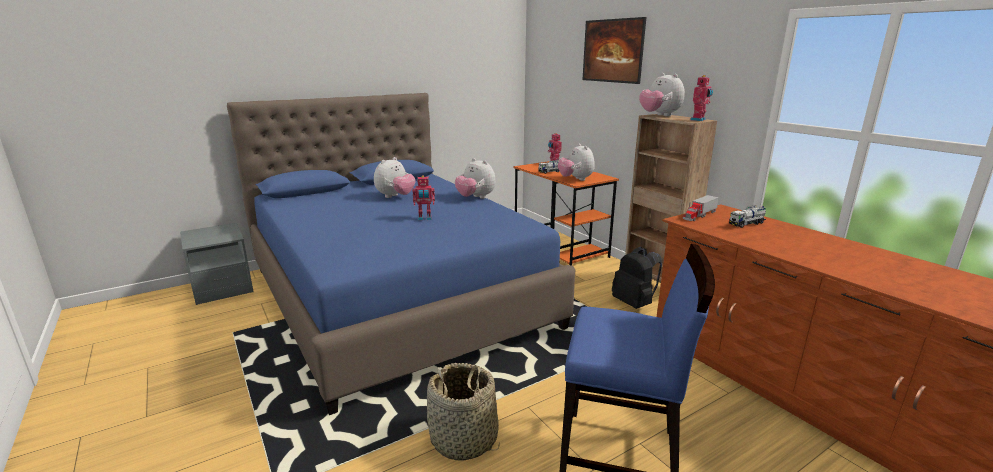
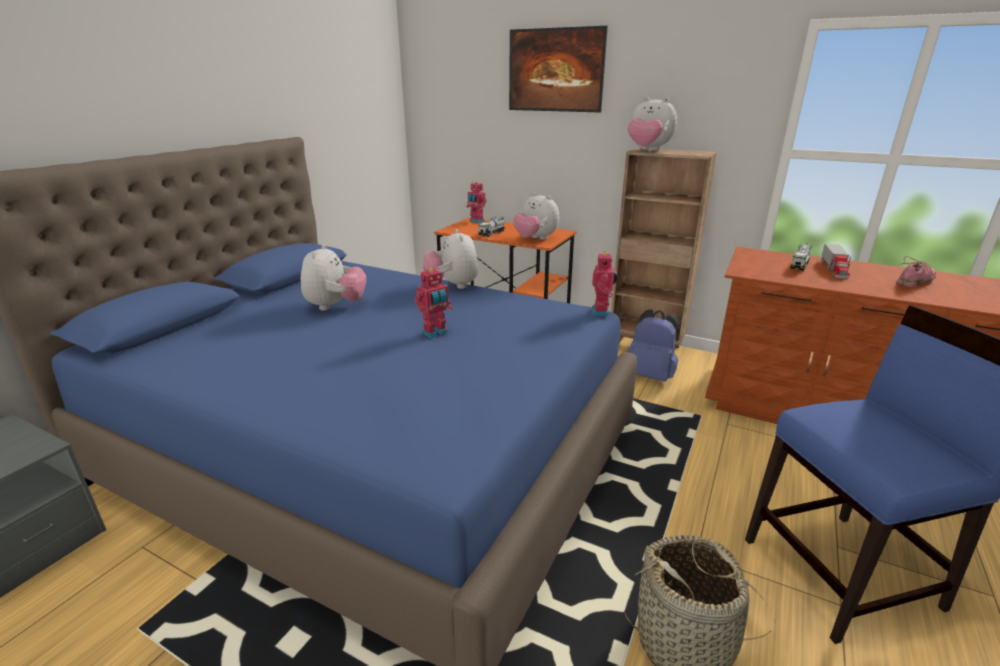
camera: 30 degrees left, 5 degrees up
(475, 198) = (452, 286): plush toy -> plush toy turned 60 degrees clockwise
(634, 303) = (650, 375): black backpack -> blue backpack
(699, 120) = (701, 152): toy robot -> toy robot (601, 312)
(699, 215) = (746, 263): toy truck -> toy truck (834, 269)
(835, 253) = (914, 282): none -> pink shoe

